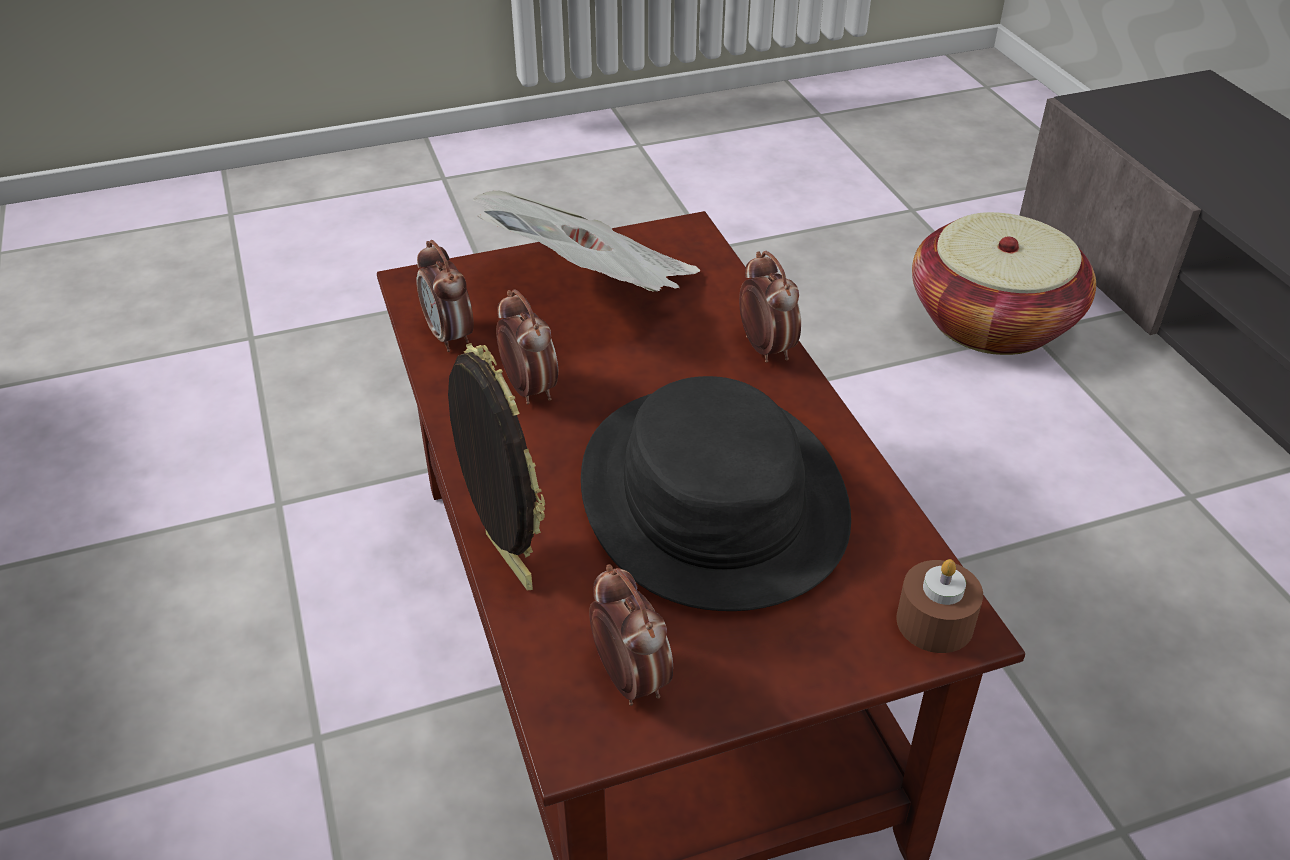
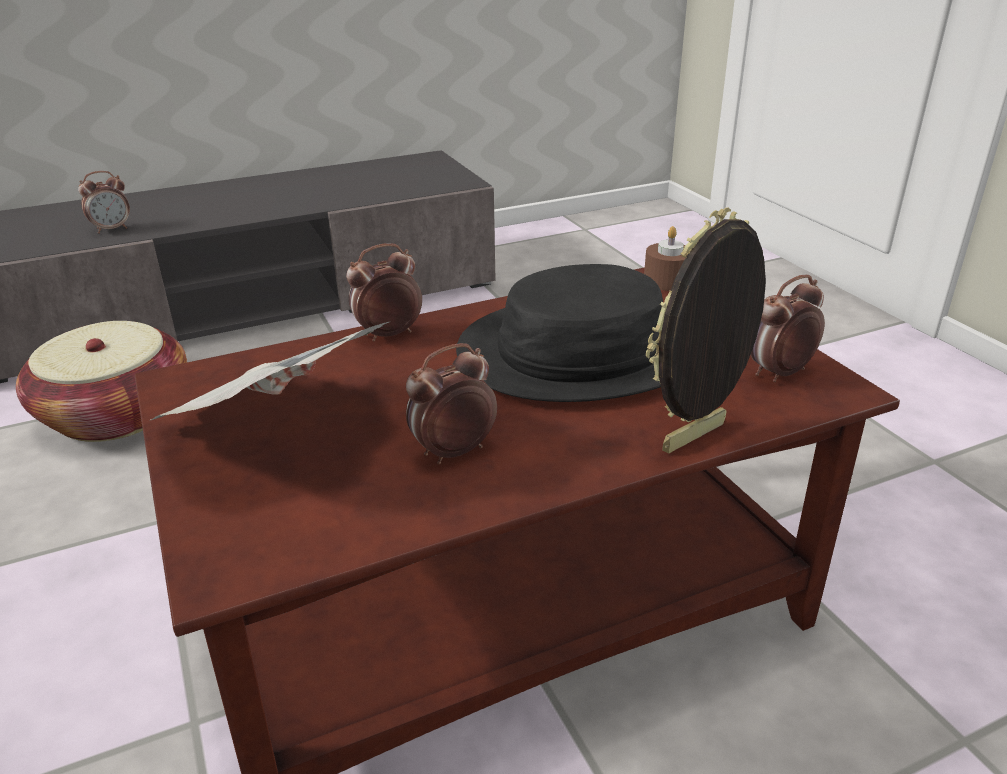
camera: 95 degrees left, 10 degrees down
(450, 336) = (354, 522): alarm clock -> alarm clock (112, 229)

